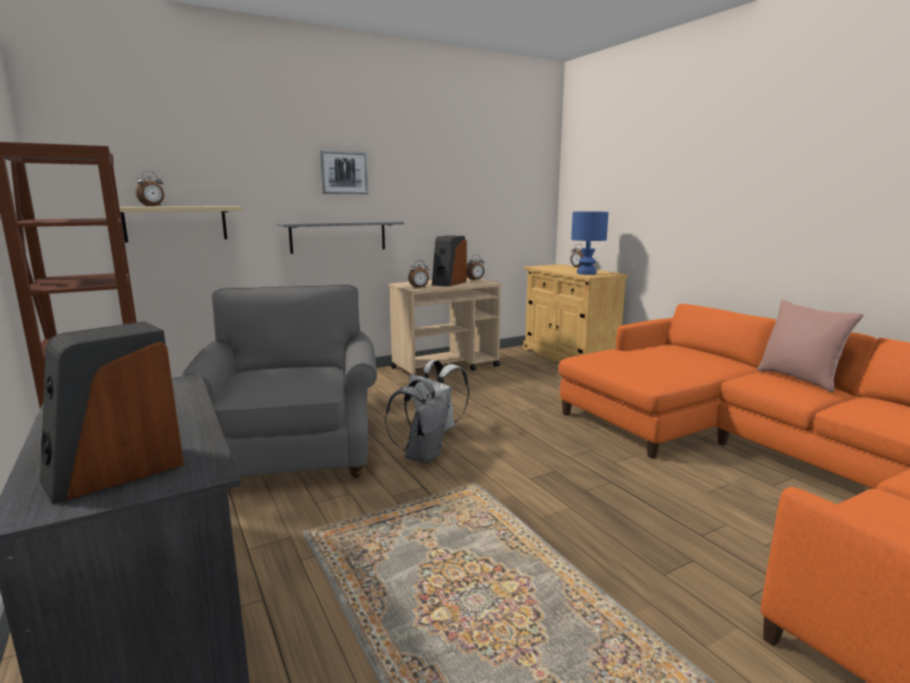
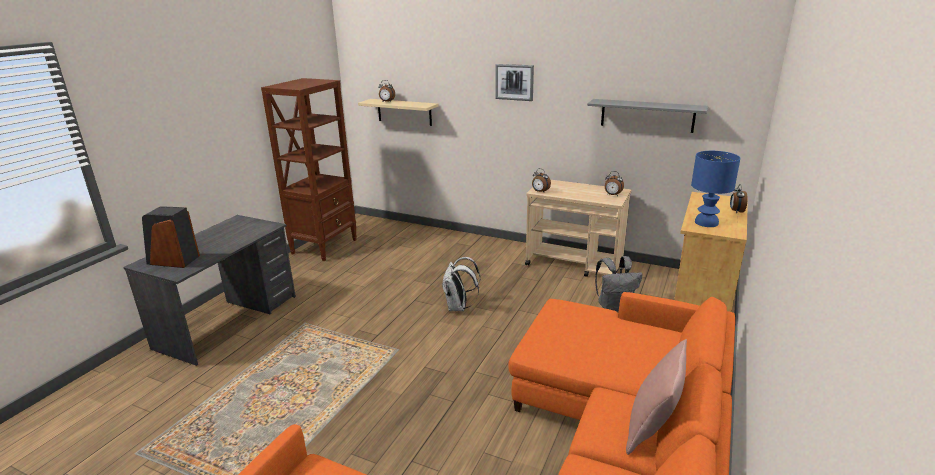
camera: 55 degrees right, 10 degrees up
(294, 450) = (379, 280): grey armchair -> none
(338, 236) = (507, 133): grey shelf -> grey shelf (647, 115)
(422, 456) = (414, 318): grey backpack -> grey backpack (614, 306)
(448, 283) = (579, 192): speaker -> none

